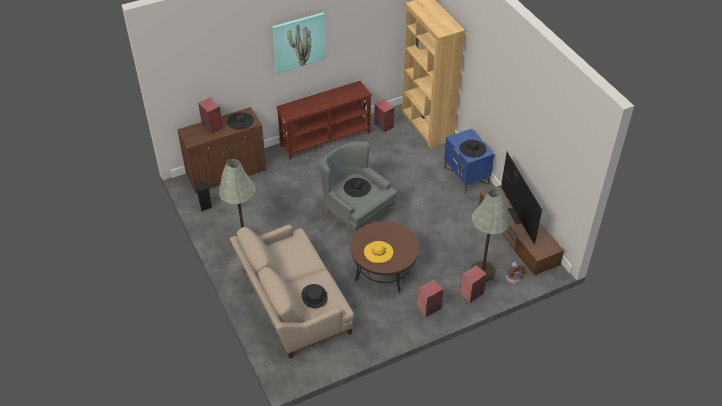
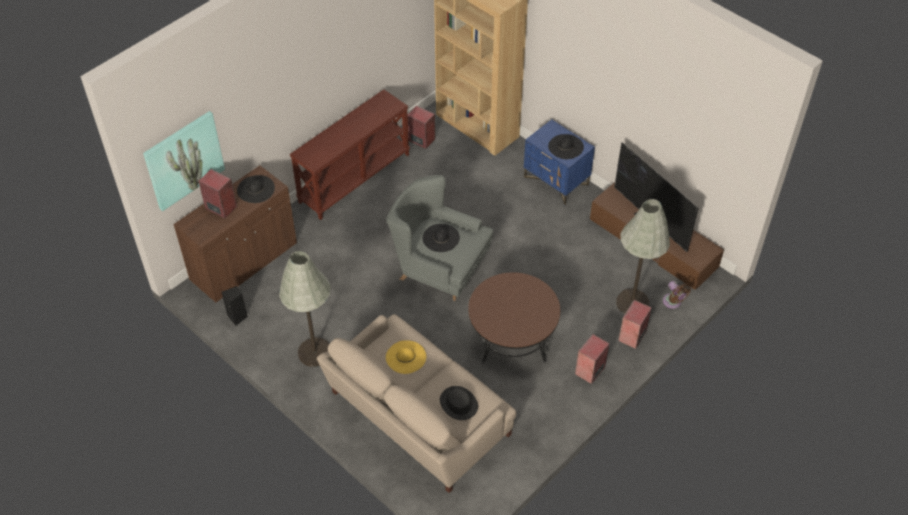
camera: 20 degrees left, 5 degrees up
(299, 41) = (309, 61): picture -> picture (183, 160)
(378, 252) = (510, 318): yellow hat -> yellow hat (406, 357)

